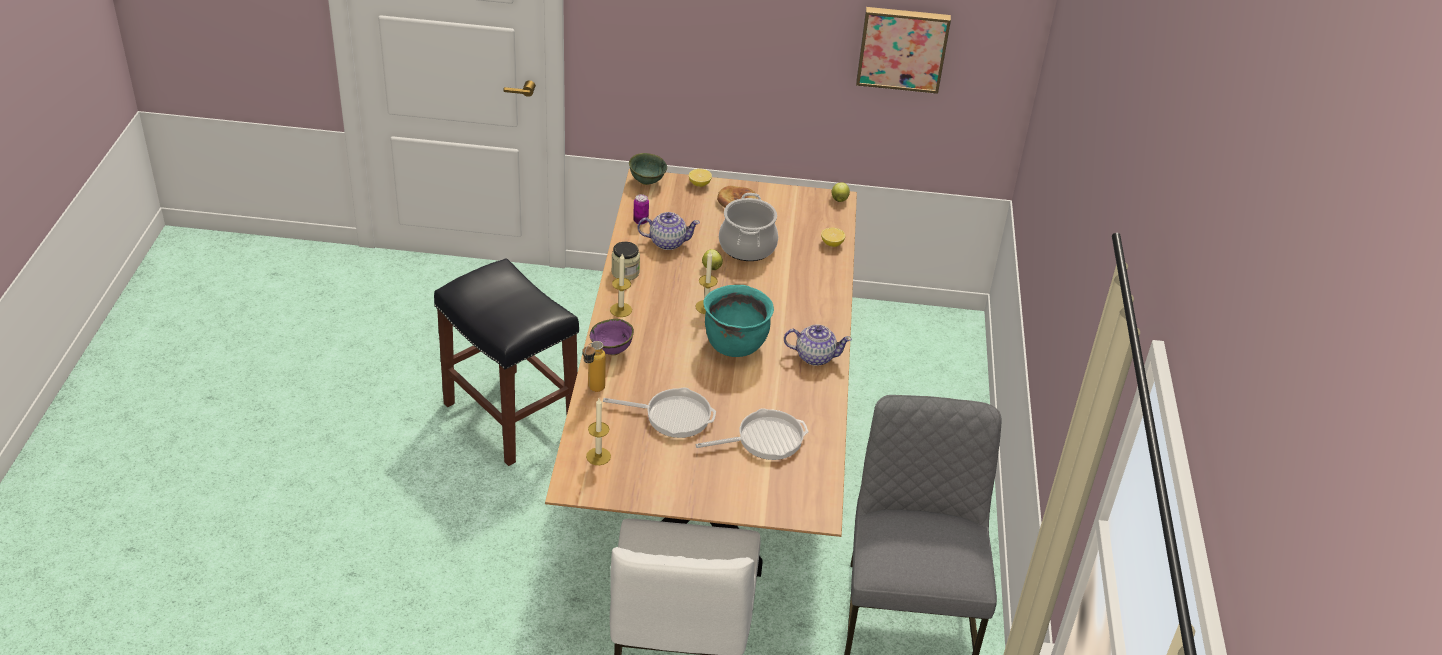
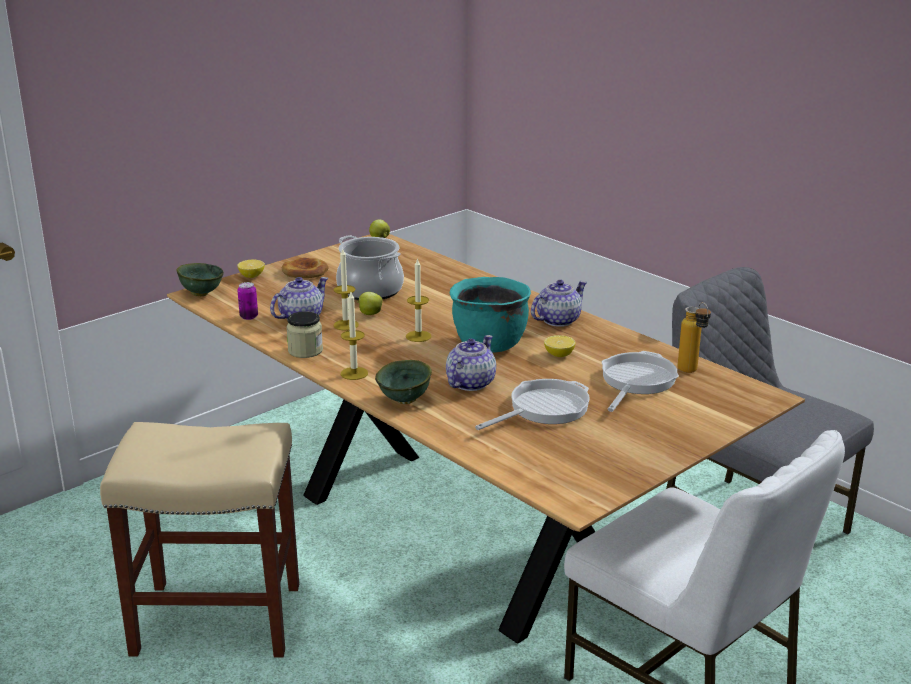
camera: 45 degrees left, 15 degrees down
(512, 416) = (220, 618): black stool -> beige stool
(593, 391) = (448, 433): bottle -> bottle (691, 372)
(598, 456) = (549, 469): candle -> candle (346, 325)
(612, 351) = (405, 400): purple bowl -> green bowl
(668, 365) = (469, 383): none -> teapot
(832, 243) = (427, 261): lemon -> lemon (559, 355)
(902, 48) = (365, 73): picture -> none

